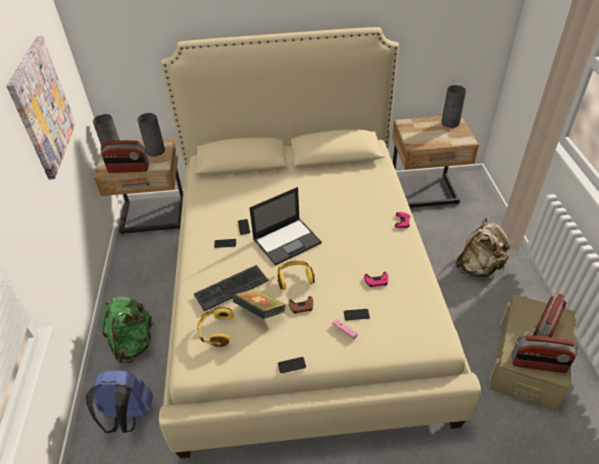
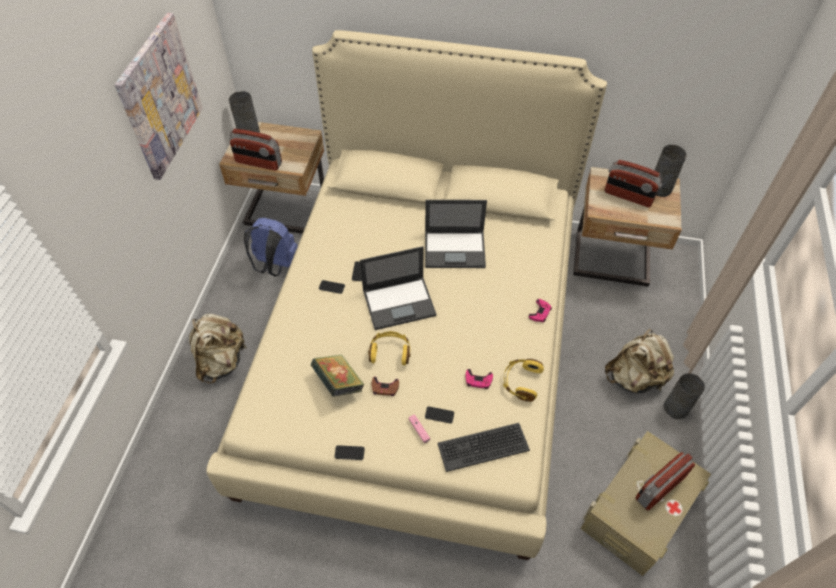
camera: 15 degrees right, 10 degrees up
(127, 416) = (194, 440): blue backpack -> blue backpack (275, 265)
(133, 343) = (221, 361): green backpack -> beige backpack
(156, 151) = (295, 145): grey vase -> grey vase (676, 409)
(215, 331) = (286, 391): yellow headphones -> yellow headphones (521, 382)
(231, 287) = (319, 344): keyboard -> keyboard (483, 446)
(316, 194) = (455, 249): none -> laptop
(538, 364) = (634, 523): radio -> radio (628, 196)

